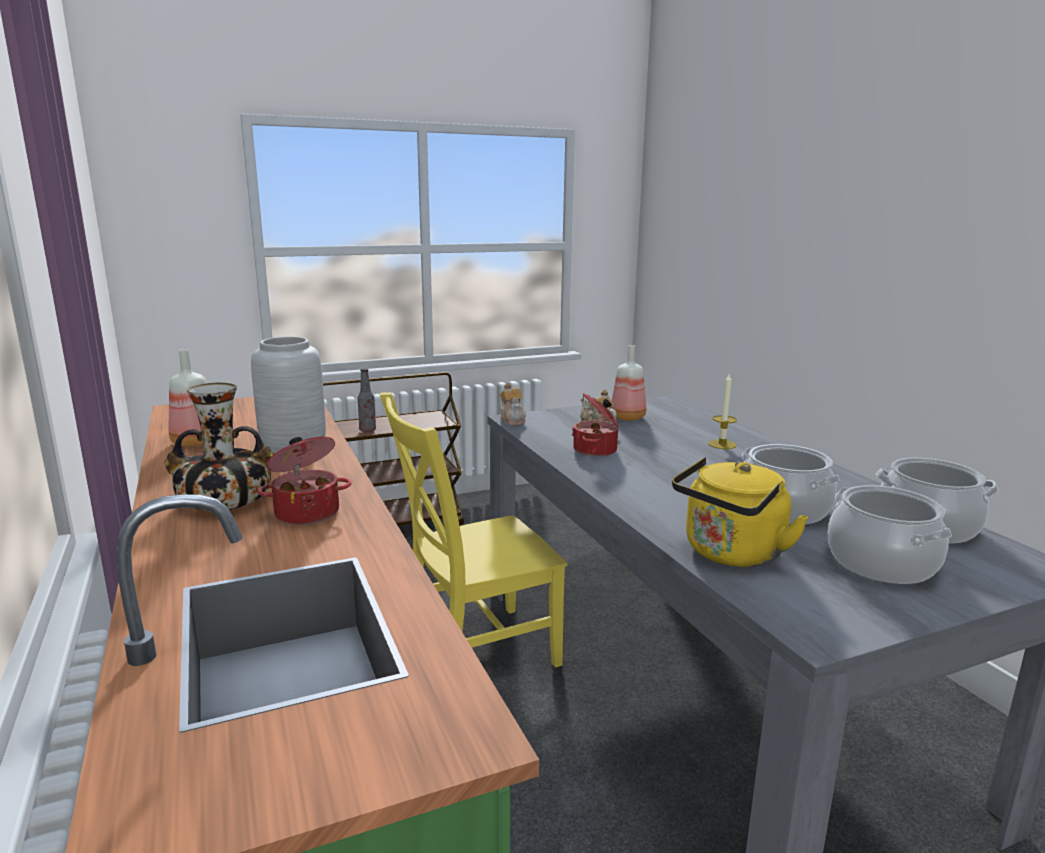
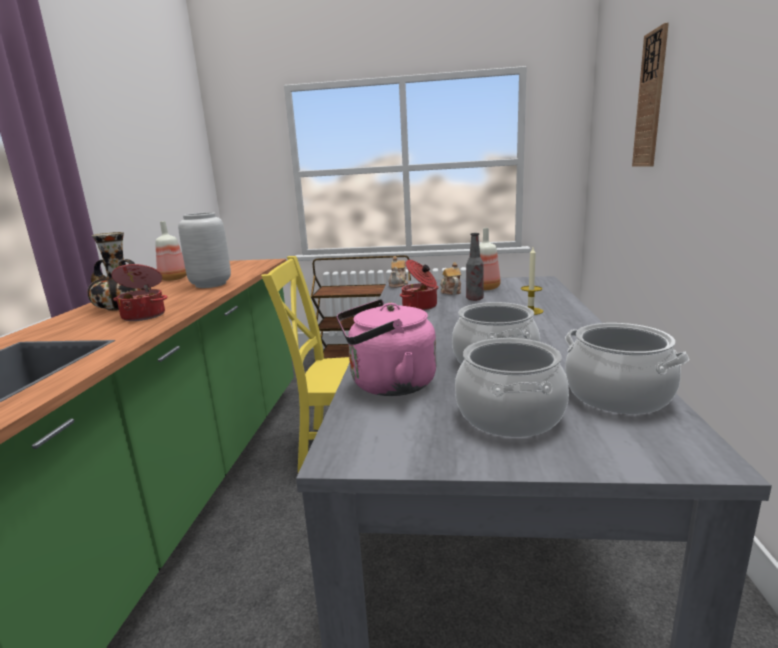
camera: 30 degrees right, 0 degrees up
(367, 430) = (347, 292): bottle -> bottle (474, 299)
(730, 554) = (388, 385): yellow kettle -> pink kettle
(761, 202) = (650, 100): none -> wall clock

